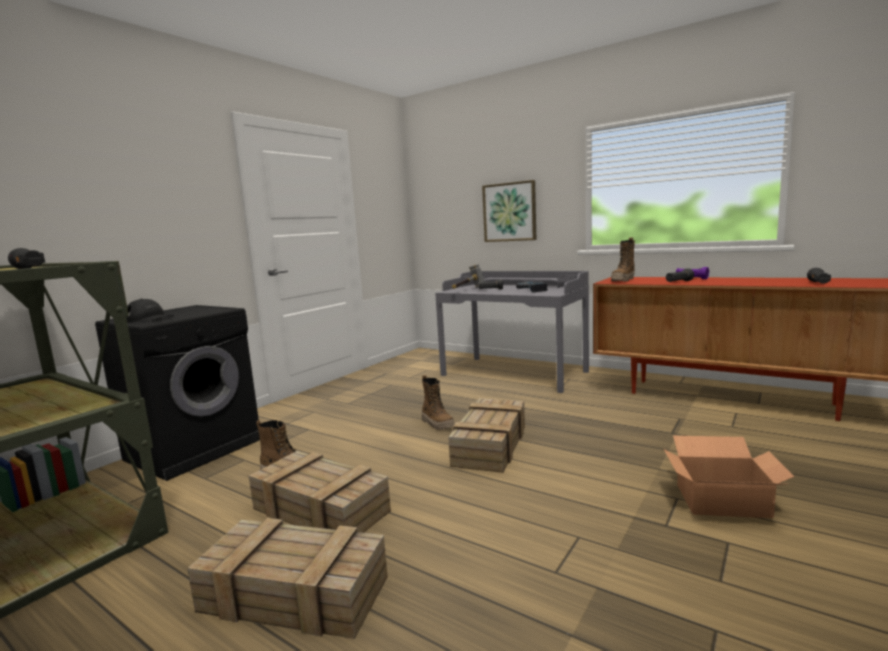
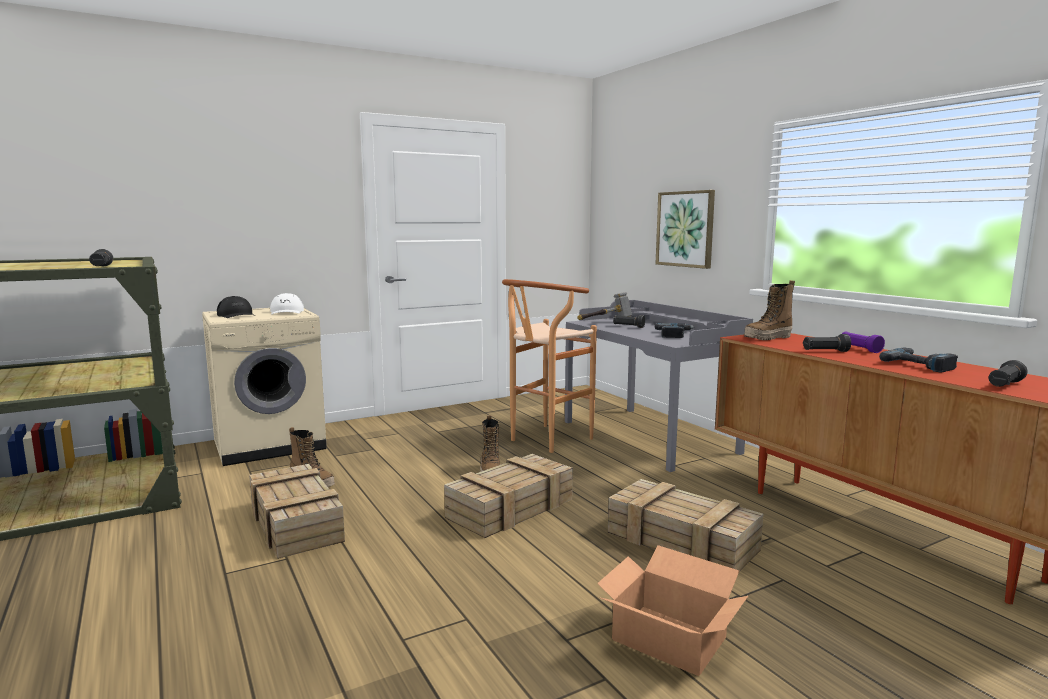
camera: 25 degrees right, 0 degrees up
(196, 450) = (270, 445): black washing machine -> beige washing machine
(200, 310) = (286, 312): none -> white cap
(297, 593) = (203, 581): crate -> crate (684, 541)
(445, 391) = (545, 441): none -> brown stool
(747, 281) = (920, 365): none -> power drill

